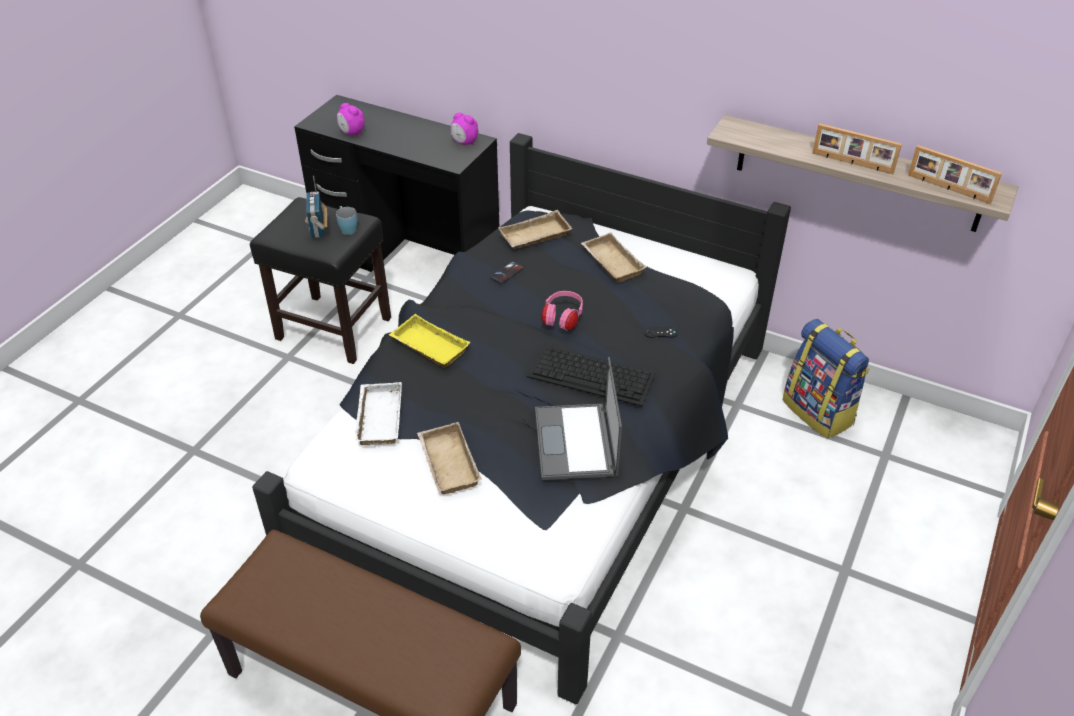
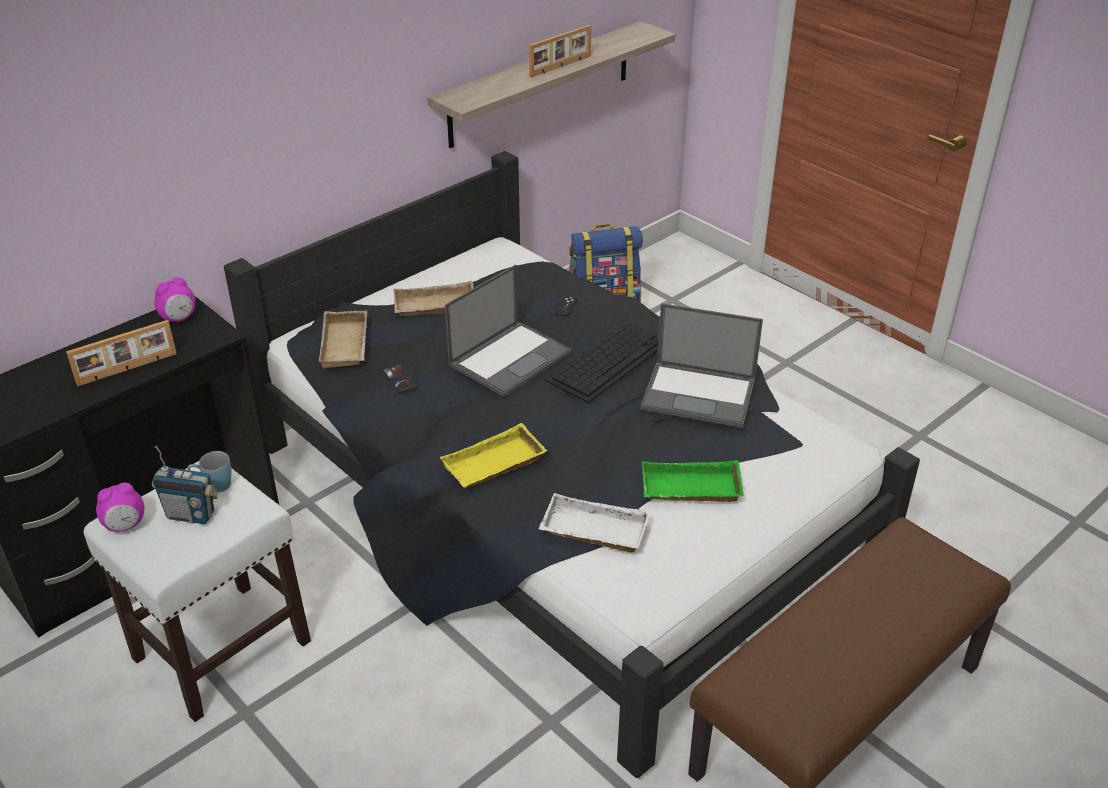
camera: 70 degrees left, 5 degrees down
(332, 328) = (220, 651): black stool -> white stool
(352, 133) = (52, 407): alarm clock -> alarm clock (125, 526)
(446, 463) = (689, 490): beige tray -> green tray
(562, 319) = (511, 358): pink headphones -> laptop
(948, 189) = (627, 43): picture frame -> picture frame (127, 369)

